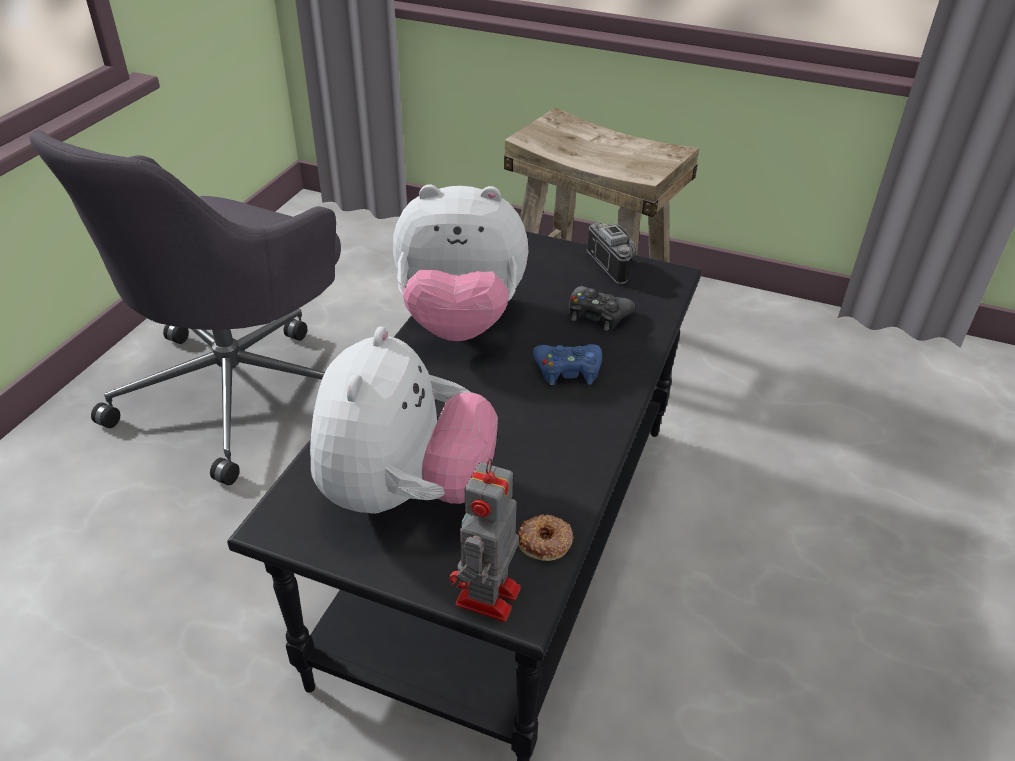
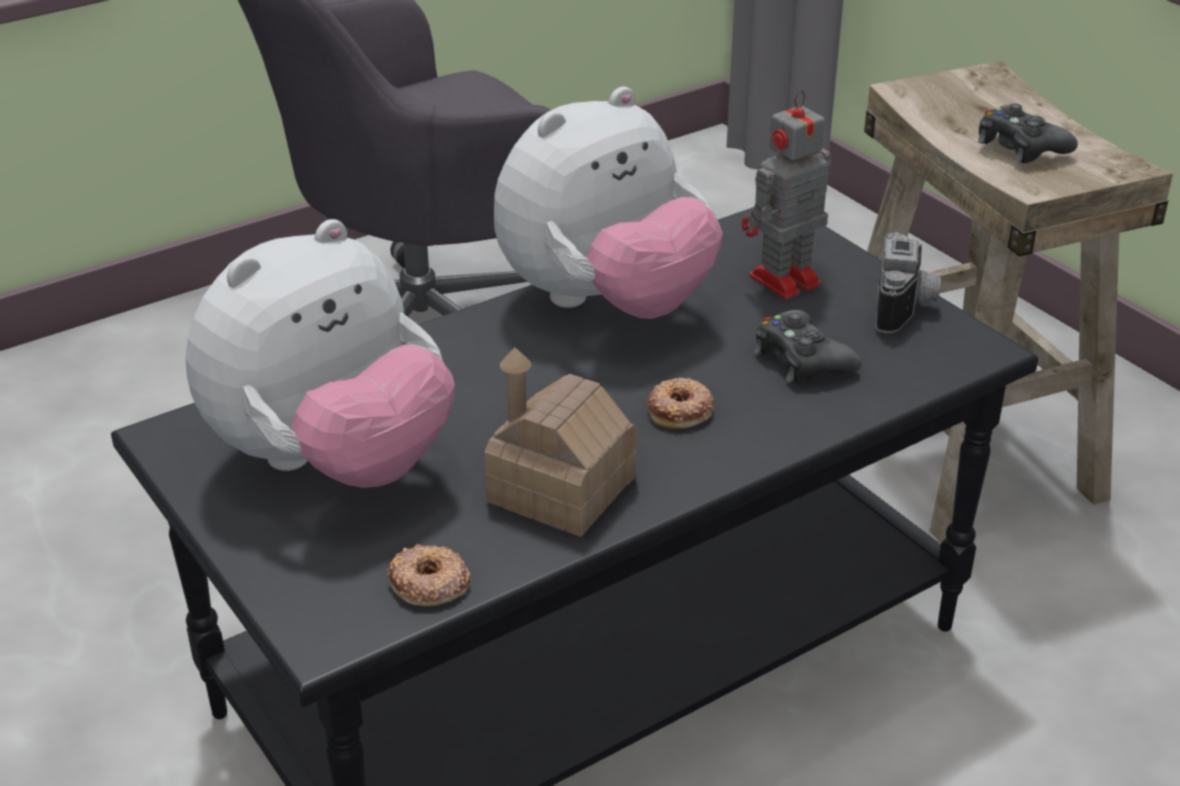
camera: 35 degrees right, 5 degrees down
(460, 321) = (605, 303): plush toy -> plush toy turned 75 degrees counterclockwise
(487, 599) = (299, 608): toy robot -> toy robot (782, 281)
(555, 447) = (561, 489): none -> toy house
(568, 370) = (680, 410): blue game controller -> donut
(614, 154) = (1020, 146): none -> black game controller

